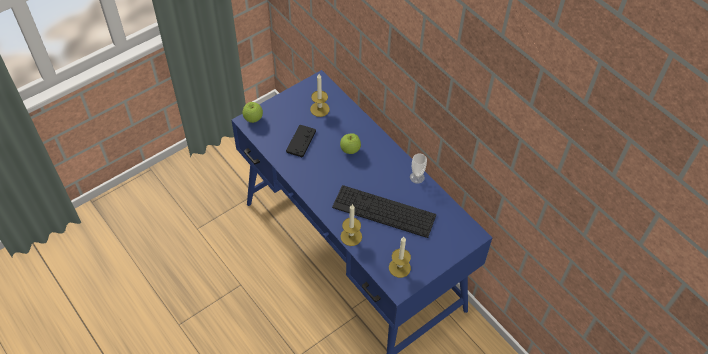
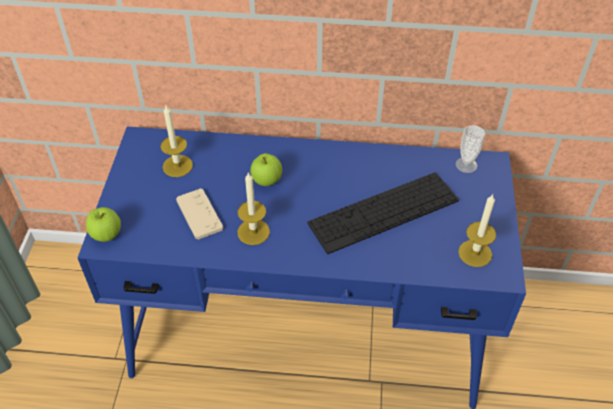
camera: 45 degrees left, 5 degrees down
(301, 141) = (199, 214): black game controller -> beige game controller
(351, 236) = (387, 266): candle -> candle (253, 232)
(417, 177) = (369, 154): cup -> cup (466, 165)

